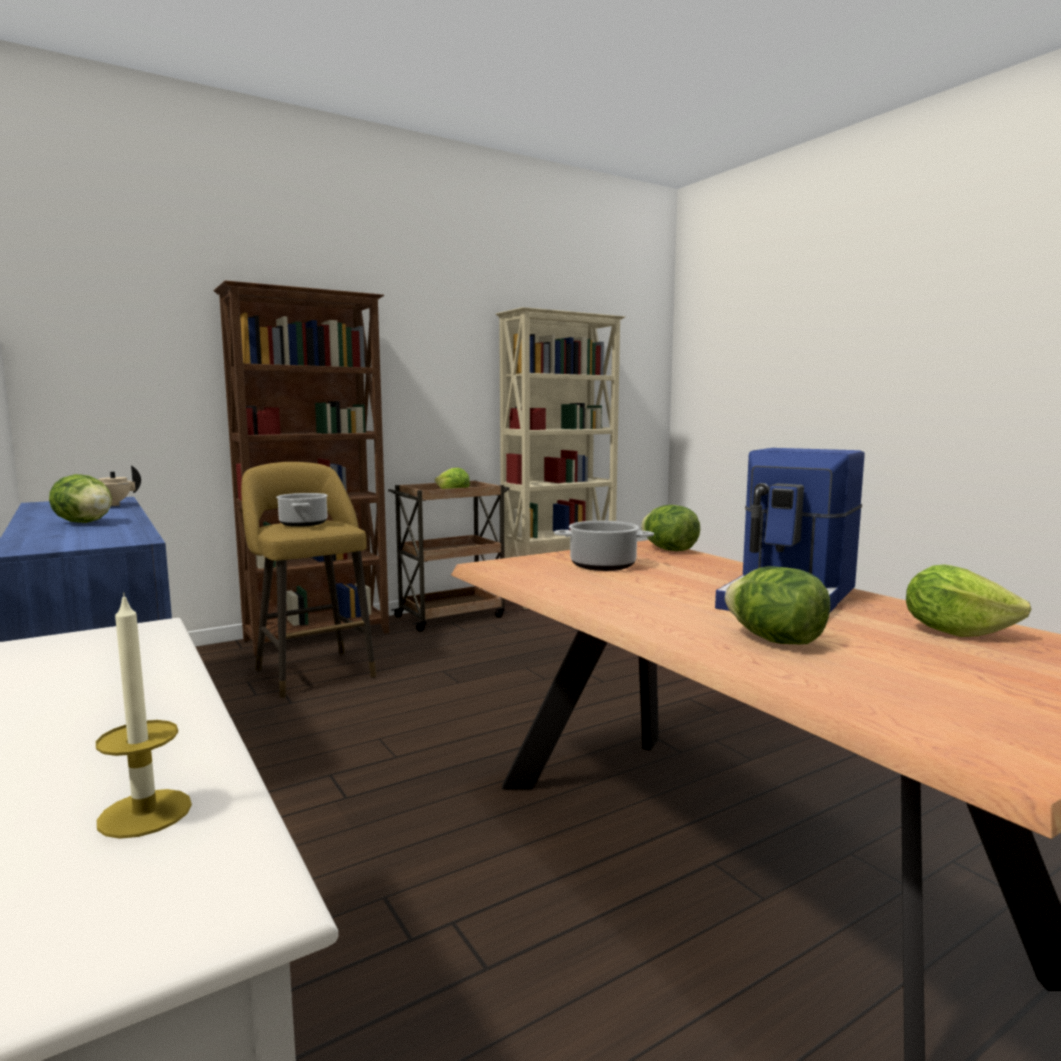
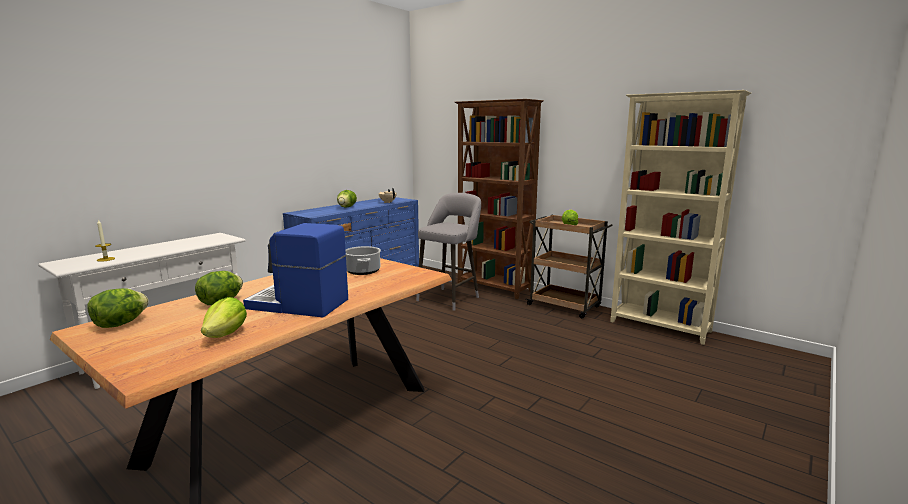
camera: 70 degrees right, 5 degrees up
(304, 524) = (445, 225): cooking pot -> none
(312, 671) = (450, 298): yellow stool -> grey stool
(669, 550) = (416, 279): lettuce -> lettuce (120, 324)

